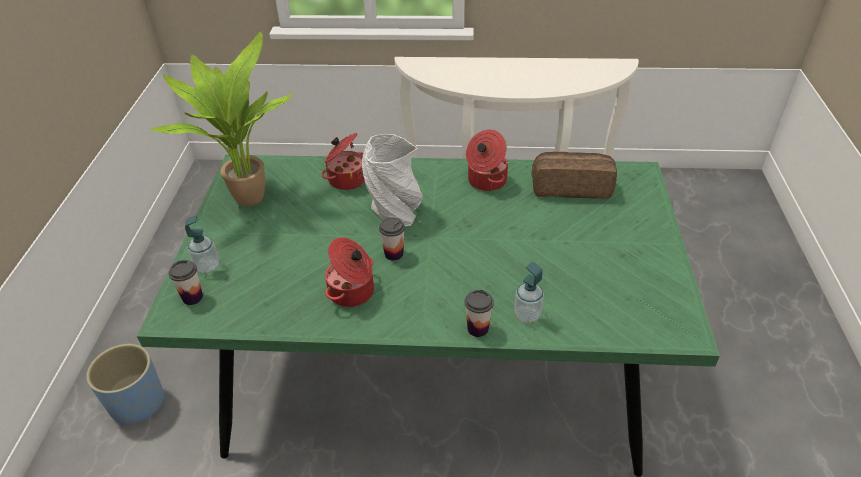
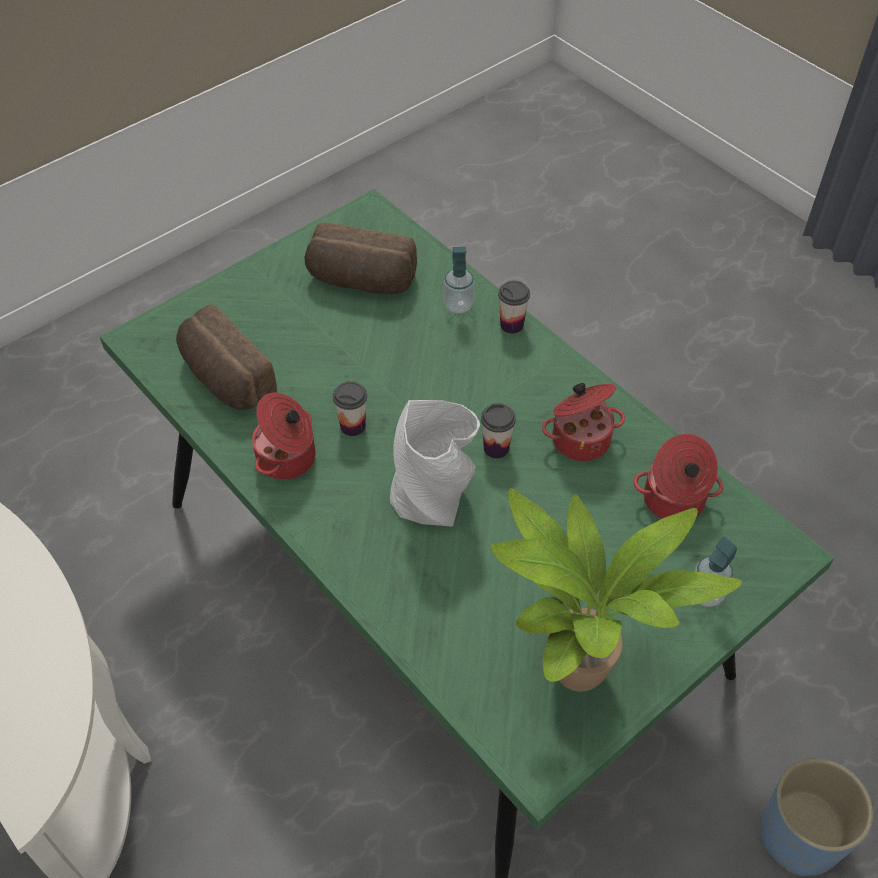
camera: 135 degrees left, 10 degrees up
(192, 297) = (748, 561): cup -> cup (353, 426)
(346, 179) = (428, 602): cooking pot -> cooking pot (673, 501)
(603, 282) = (361, 281): none -> bread

